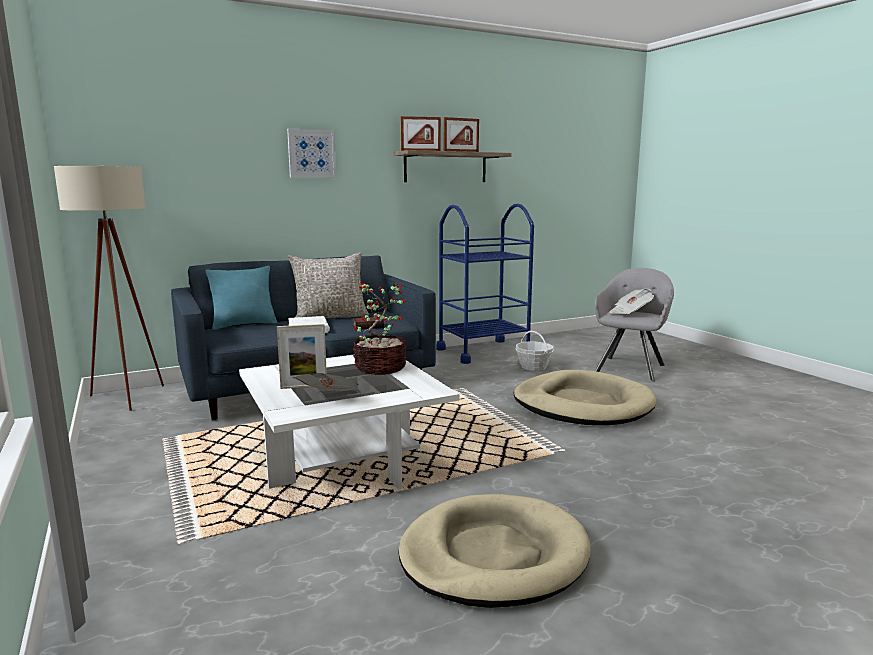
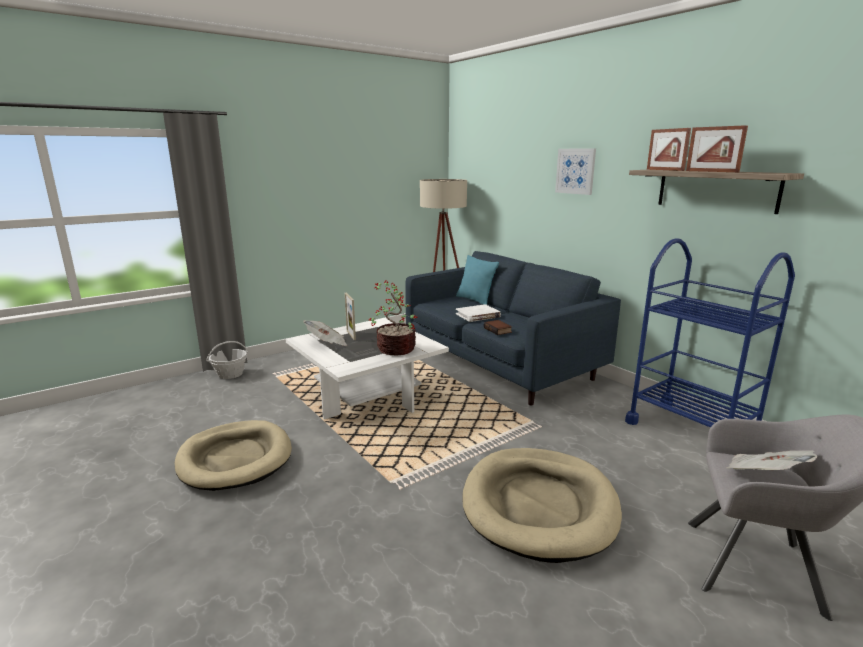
camera: 80 degrees right, 5 degrees up
(330, 317) = (519, 316): grey pillow -> none
(533, 367) = (661, 469): basket -> basket (230, 374)

